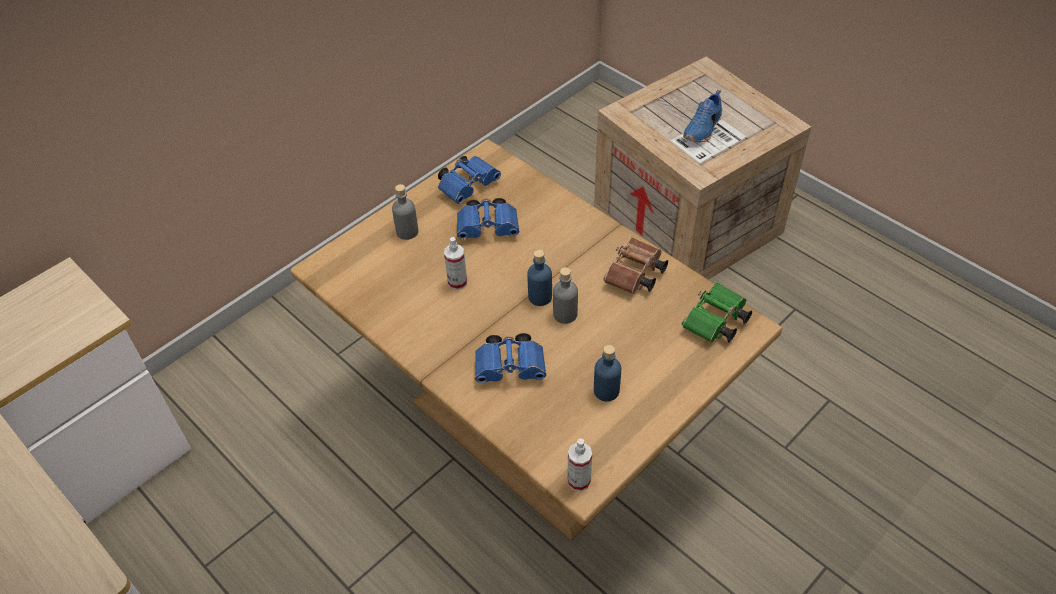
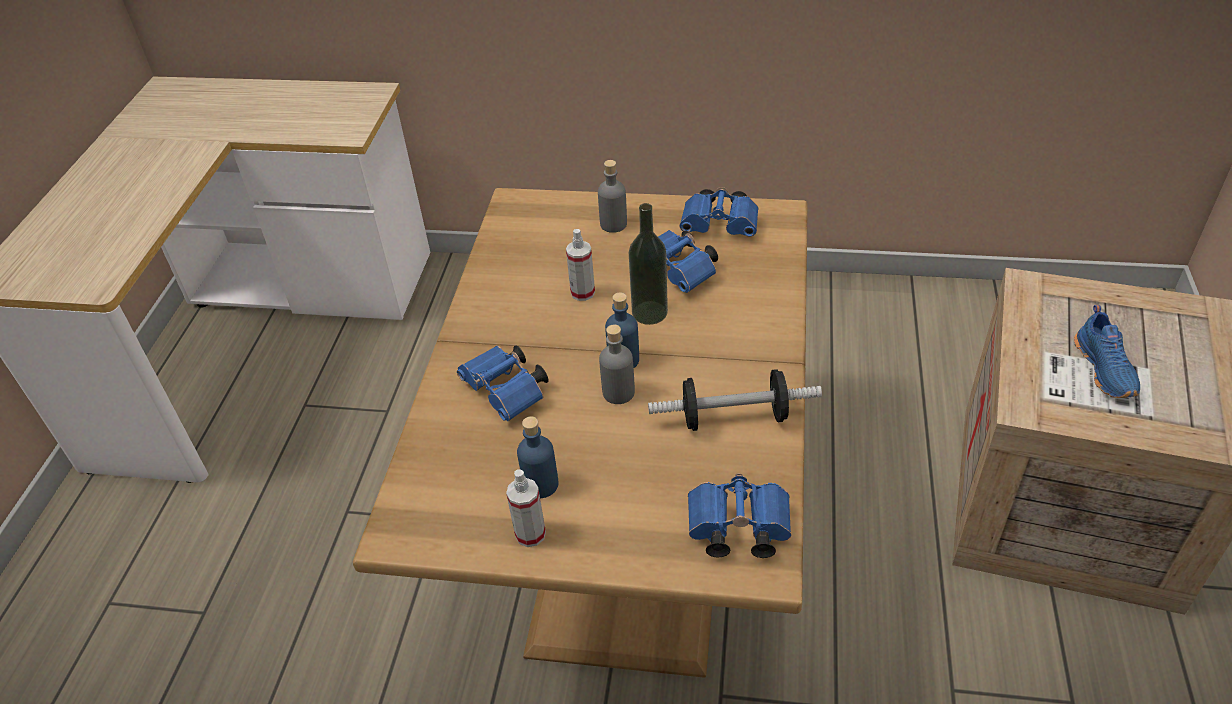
camera: 55 degrees right, 5 degrees down
(511, 262) = (649, 312): none -> bottle
(579, 481) = (399, 528): spray bottle -> spray bottle (530, 534)
(634, 276) = (734, 417): brown binoculars -> dumbbell
(703, 129) = (1106, 369): blue shoe -> blue shoe turned 90 degrees counterclockwise
(715, 323) = (735, 529): green binoculars -> blue binoculars

